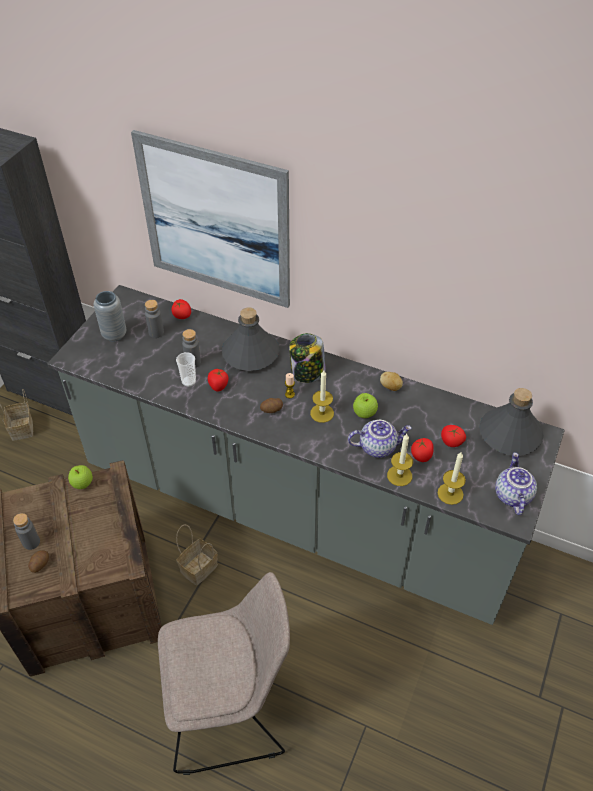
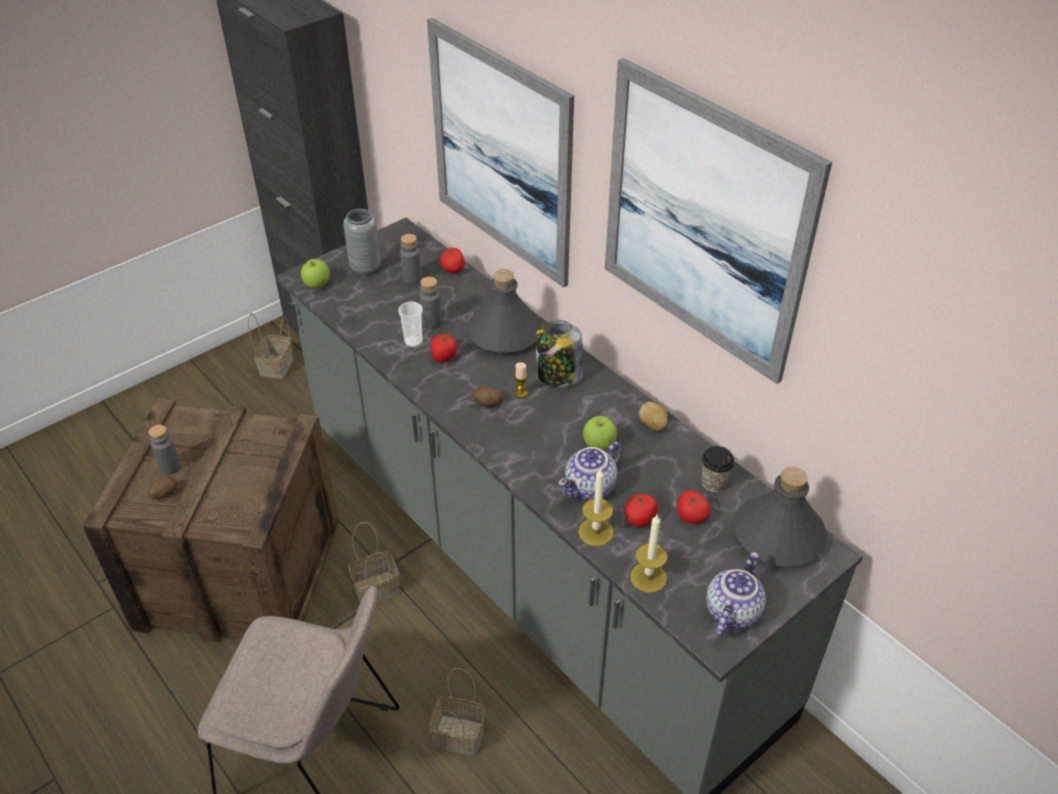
camera: 25 degrees right, 5 degrees down
(82, 484) = (260, 425): apple -> apple (317, 285)
(313, 647) = (456, 736): none -> basket
(322, 413) = (546, 427): candle -> none
(378, 446) = (590, 488): teapot -> teapot turned 120 degrees clockwise
(416, 241) = (703, 222): none -> picture
(451, 414) = (713, 483): none -> cup

